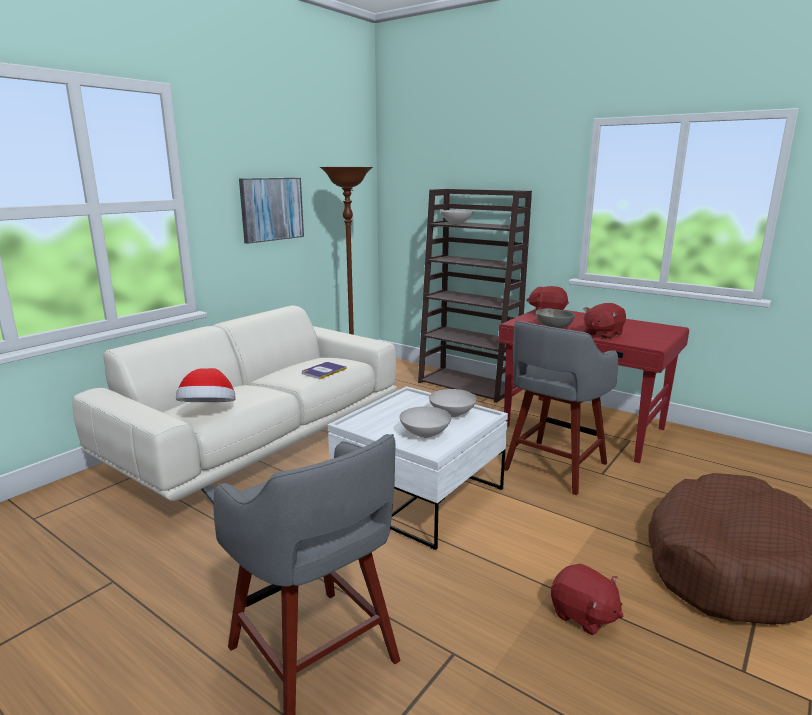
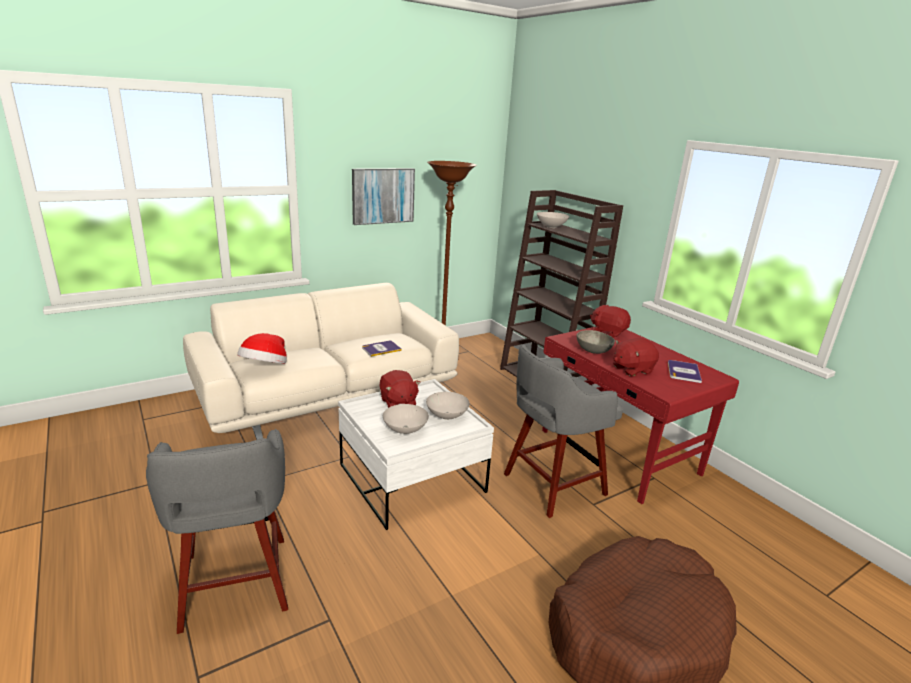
camera: 20 degrees right, 5 degrees up
(583, 615) = (456, 628): red plush toy -> red plush toy (398, 402)
(643, 329) = (683, 372): none -> book

